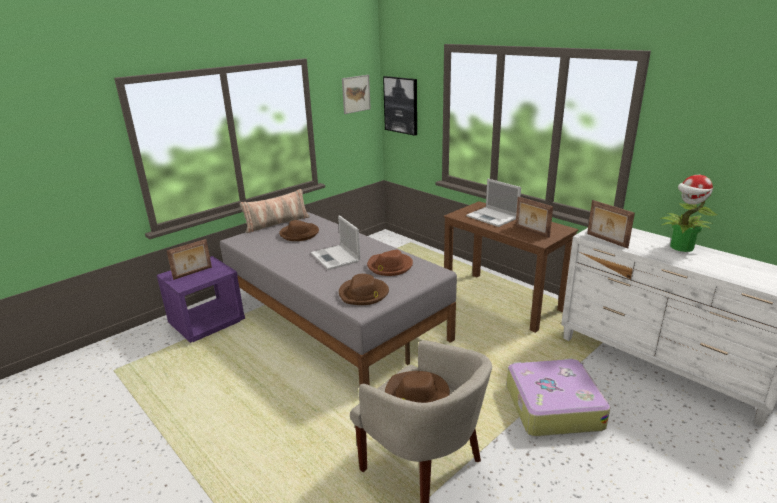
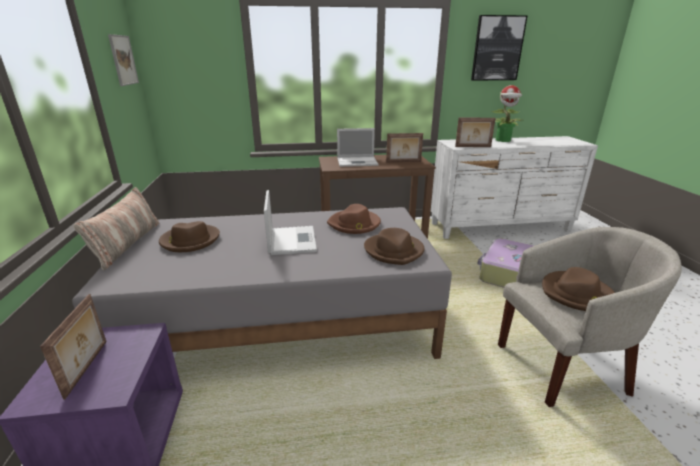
camera: 55 degrees left, 0 degrees up
(336, 258) = (291, 240): laptop -> laptop turned 105 degrees counterclockwise
(401, 105) = (179, 75): picture -> picture (497, 48)

